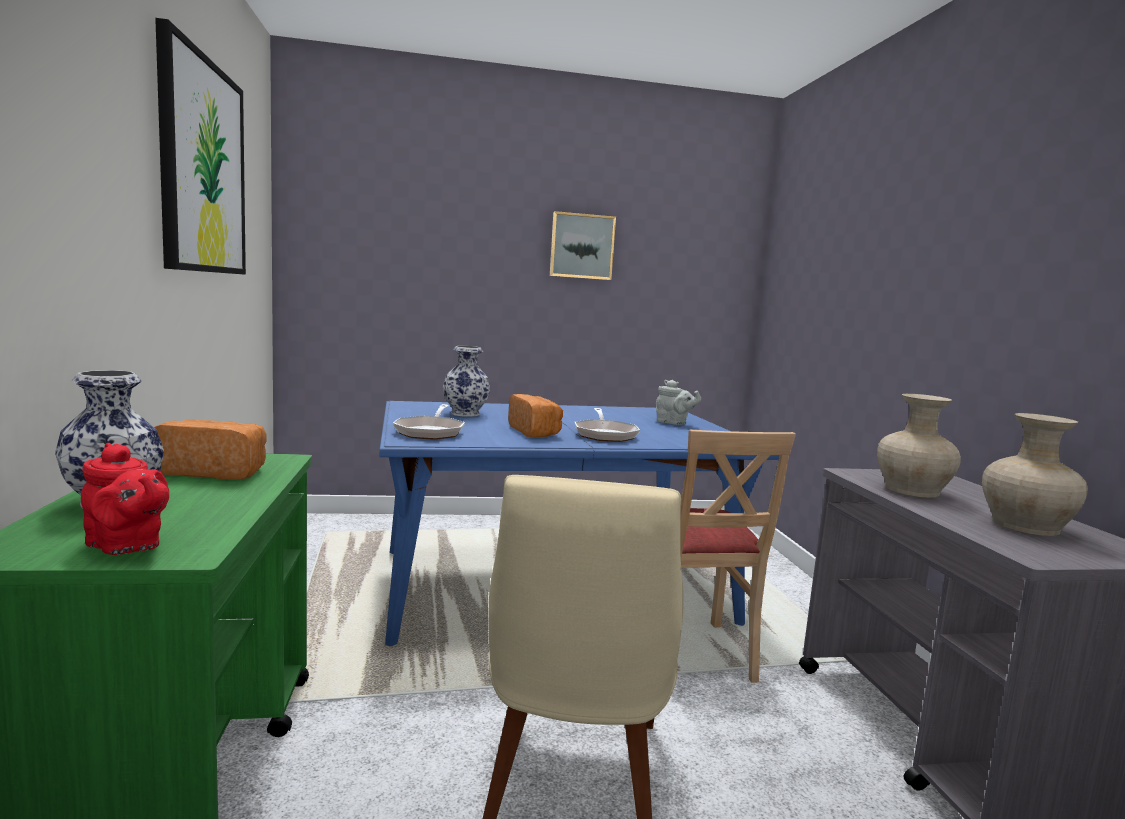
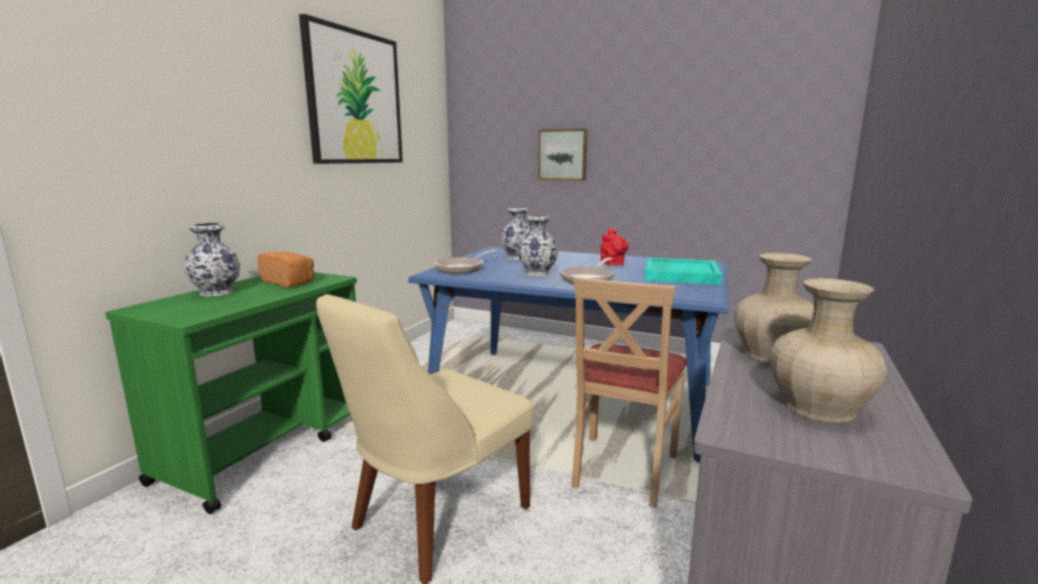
camera: 35 degrees right, 5 degrees up
(127, 546) = (176, 313): red teapot -> red teapot (613, 264)
(535, 432) = (536, 273): bread -> vase
(581, 246) = (662, 118): picture -> picture (563, 154)
(673, 423) = (680, 274): grey teapot -> turquoise tray

